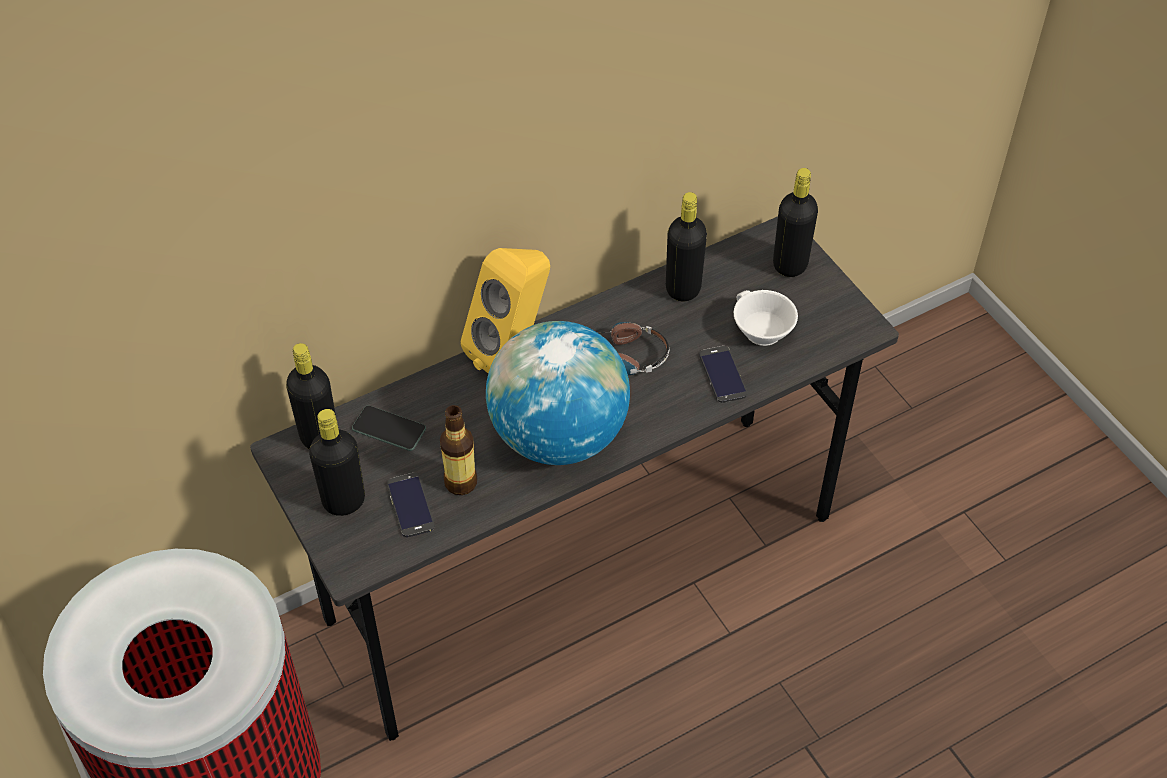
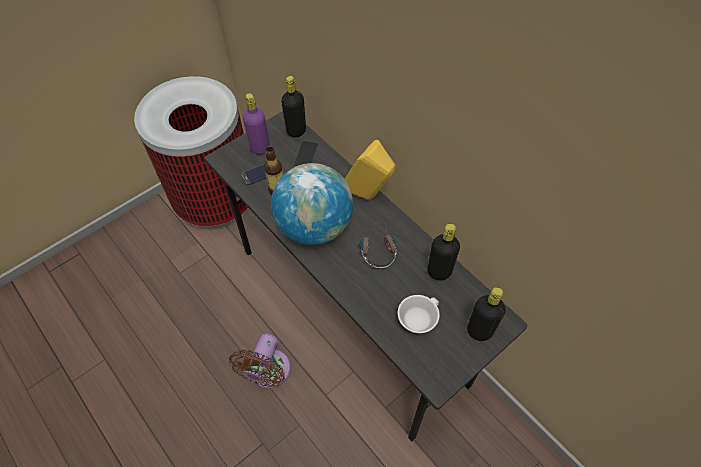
camera: 80 degrees right, 5 degrees up
(344, 501) = (260, 148): black bottle -> purple bottle
(674, 723) = (268, 373): none -> brown fan
(723, 374) = (376, 302): phone -> none

